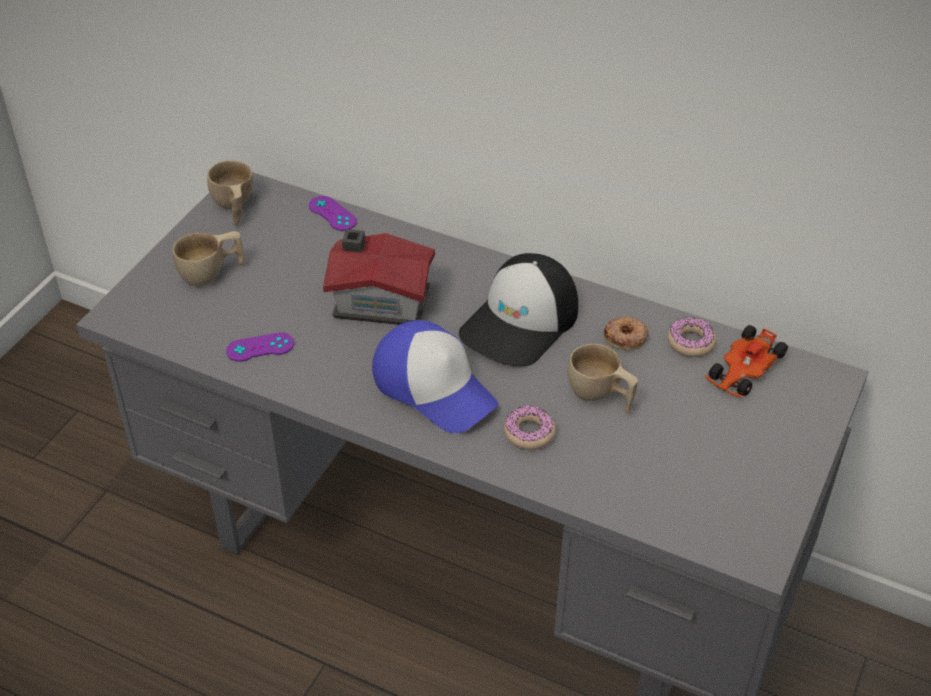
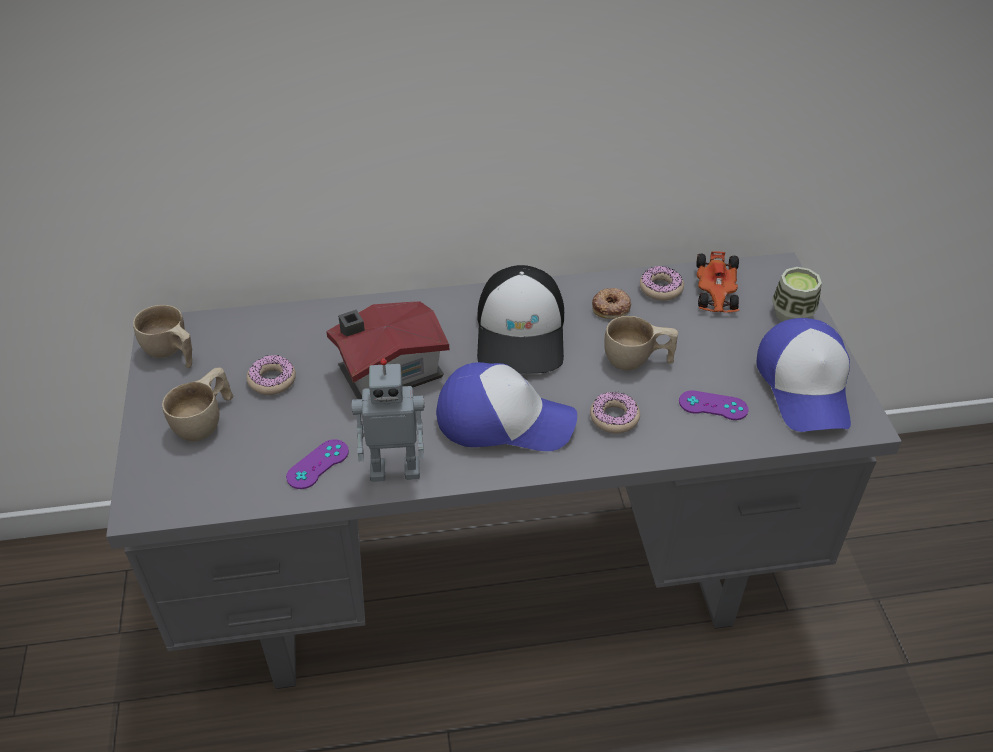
camera: 35 degrees left, 0 degrees up
(286, 264) = (272, 380): none -> donut
(313, 381) = (395, 469): none -> toy robot
(332, 214) = (273, 318): purple game controller -> purple game controller (713, 406)
(737, 498) = (805, 386): none -> cap
(798, 427) = (792, 313): none -> cup

